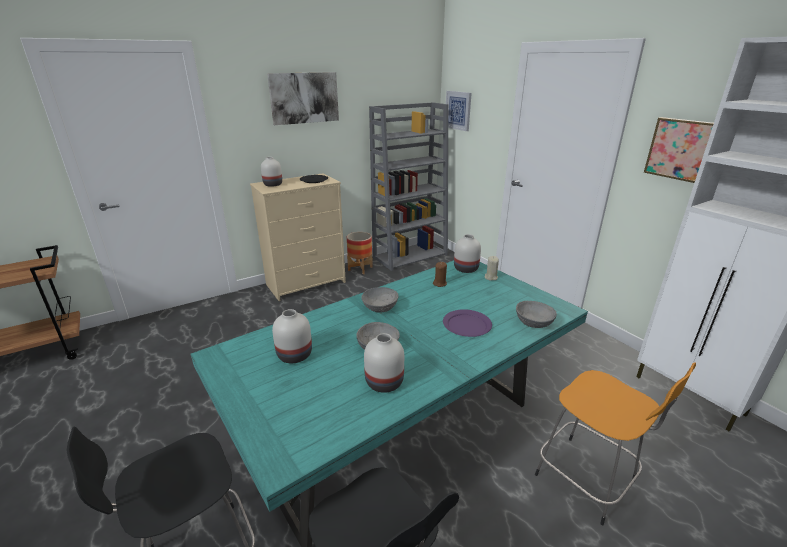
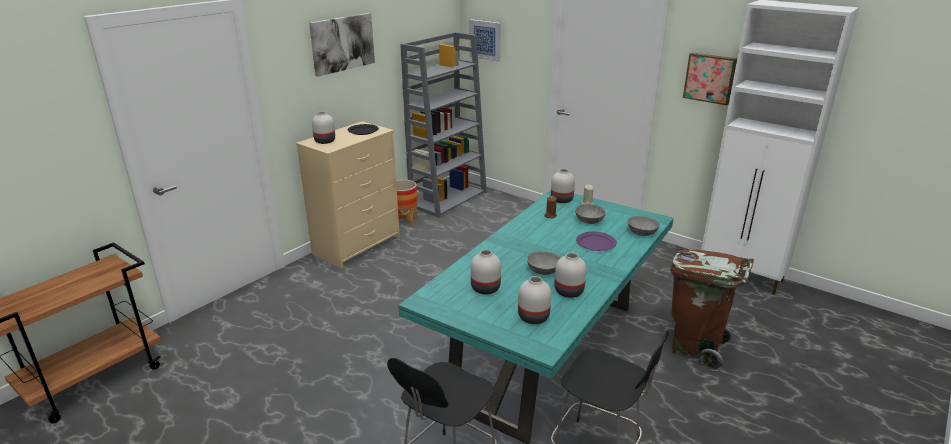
camera: 20 degrees left, 0 degrees up
(312, 409) = (534, 317): none -> white vase
(380, 307) = (519, 242): grey bowl -> grey bowl (589, 220)
(588, 480) = (696, 348): orange stool -> brown trash can

